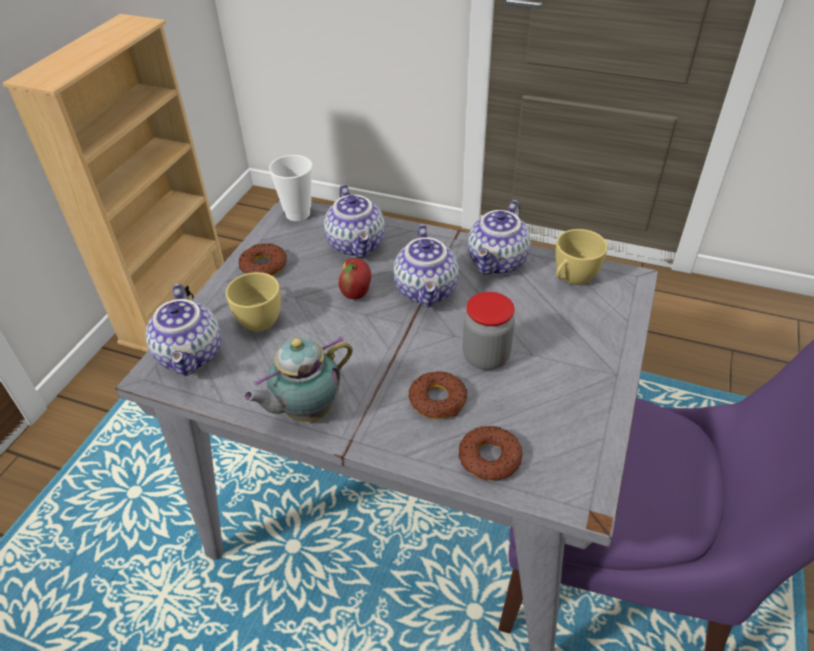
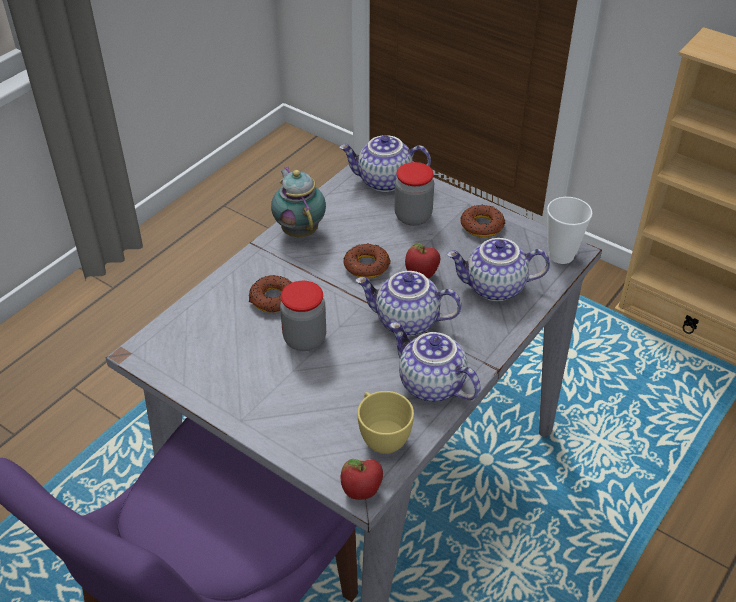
camera: 105 degrees right, 0 degrees up
(258, 317) = (413, 216): yellow cup -> jar
(489, 458) = (205, 313): donut -> donut (366, 266)
(634, 278) = (361, 492): none -> apple

